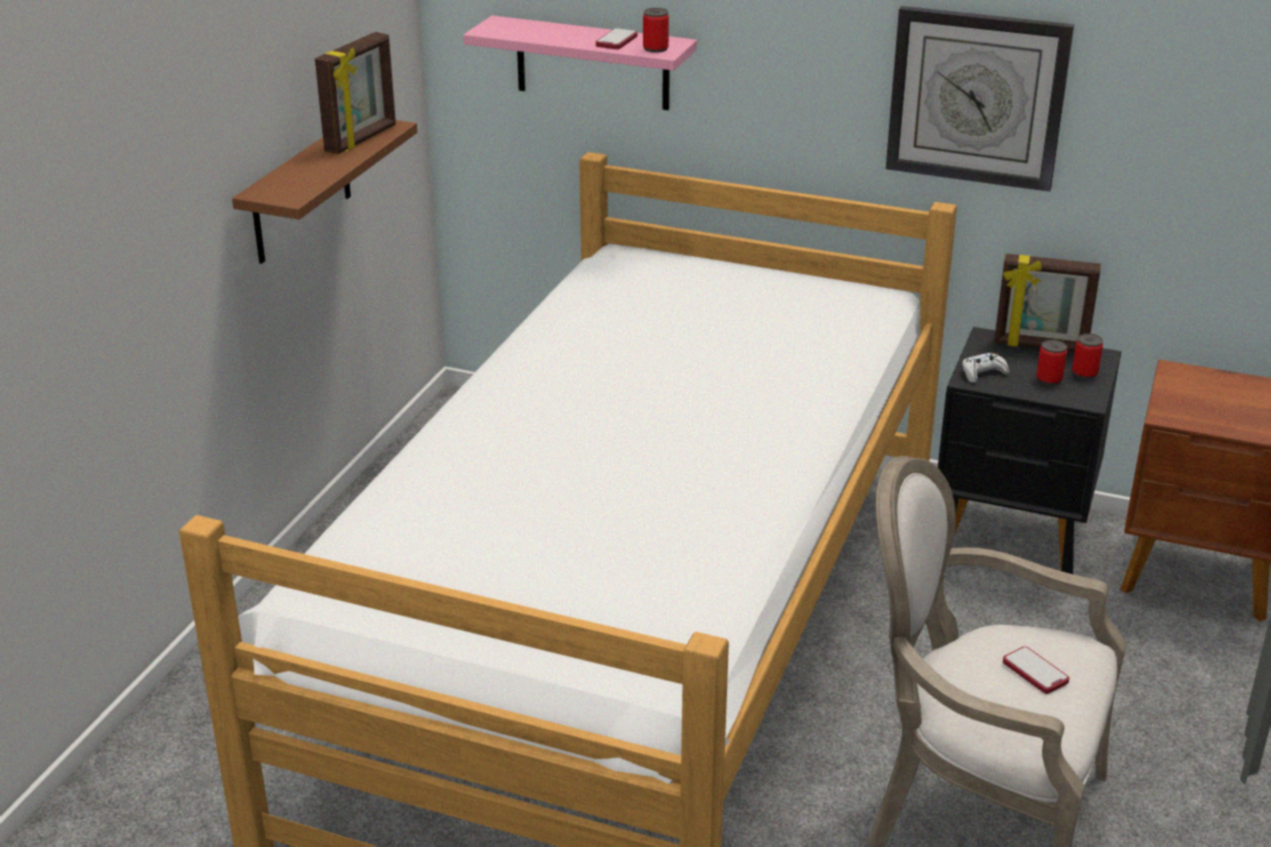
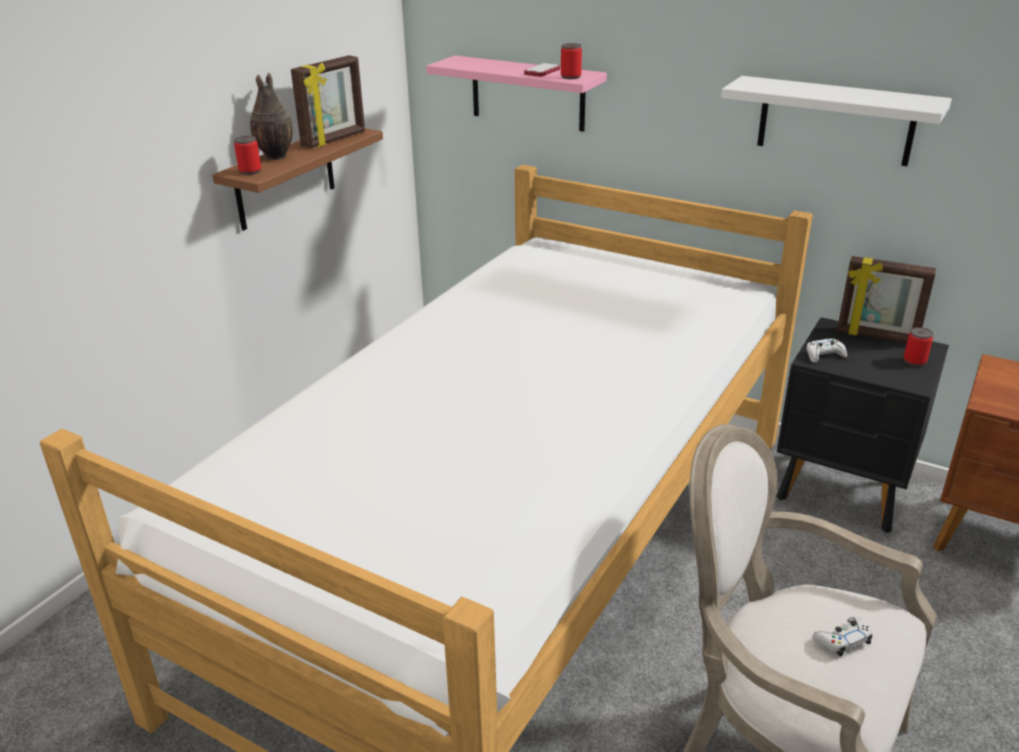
camera: 10 degrees right, 0 degrees up
(299, 169) = (275, 157): none -> vase
(977, 97) = (835, 121): wall clock -> white shelf
(1035, 672) = (842, 641): phone -> white game controller
(1049, 379) = (882, 364): can -> can (250, 171)

